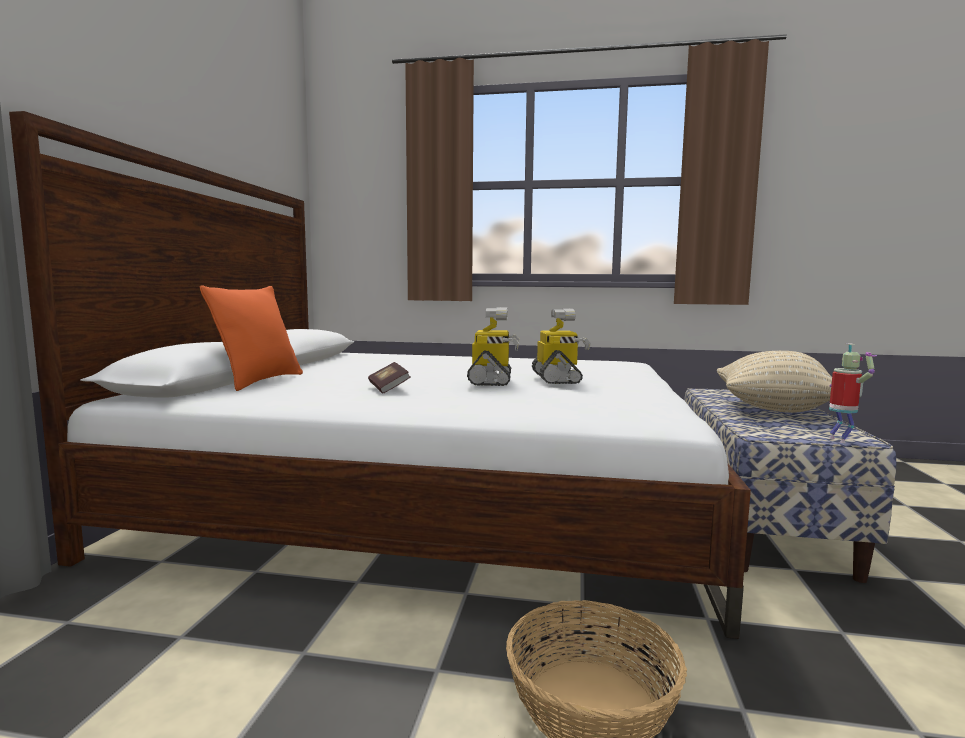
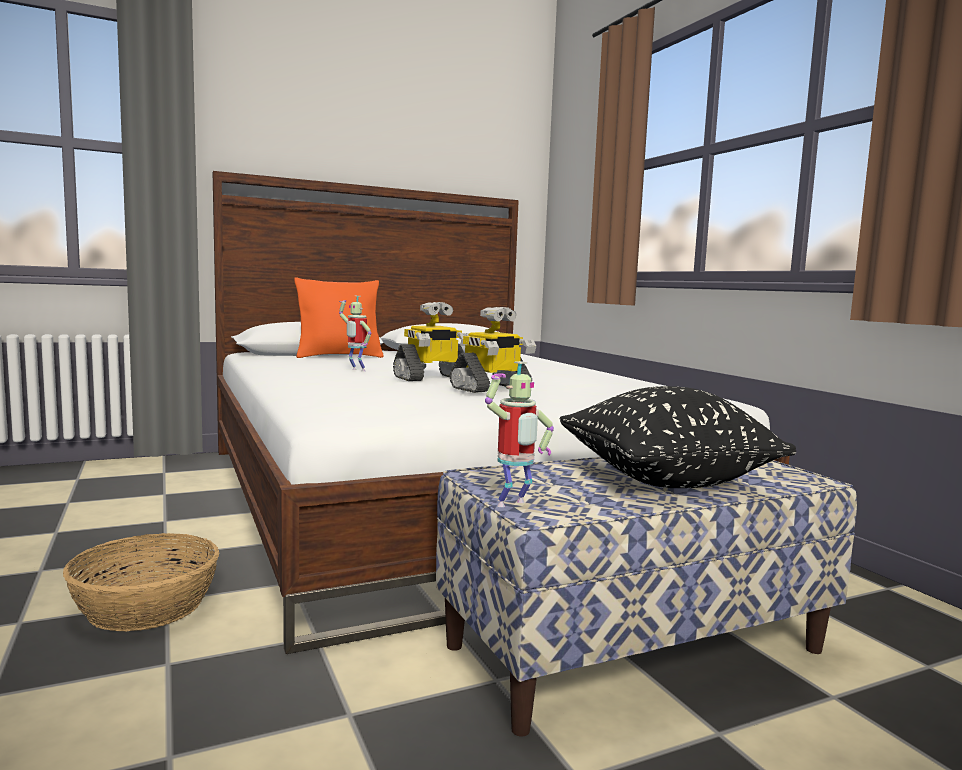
camera: 55 degrees right, 0 degrees up
(388, 388) = (356, 370): book -> toy robot
(773, 409) = (665, 480): beige pillow -> black pillow

